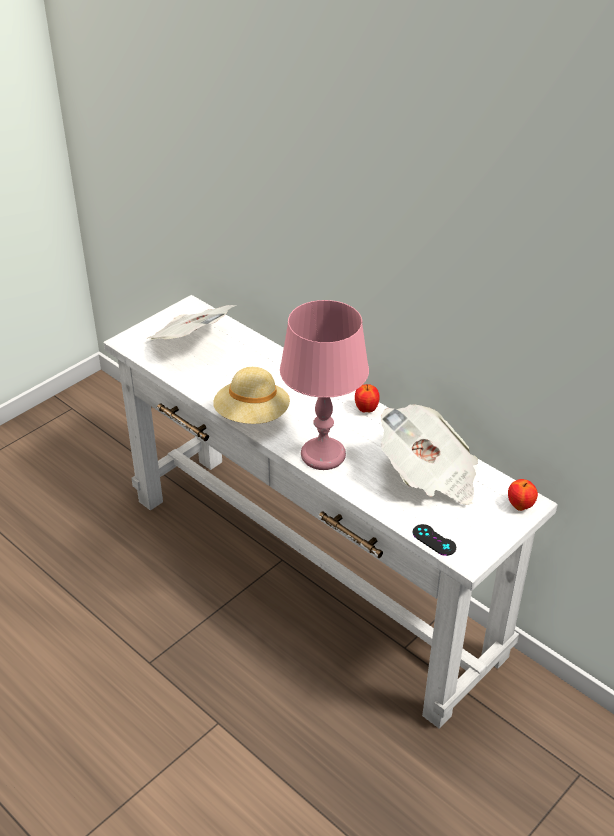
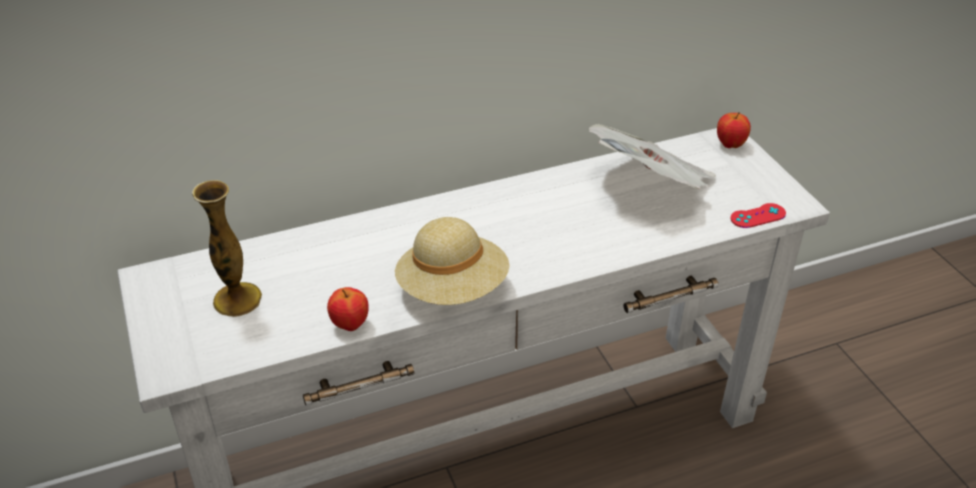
camera: 65 degrees left, 0 degrees up
(192, 342) = (237, 299): newspaper -> vase
(322, 455) = (569, 252): pink table lamp -> none
(366, 409) = (507, 192): apple -> apple (350, 325)
(434, 540) = (758, 216): black game controller -> red game controller

